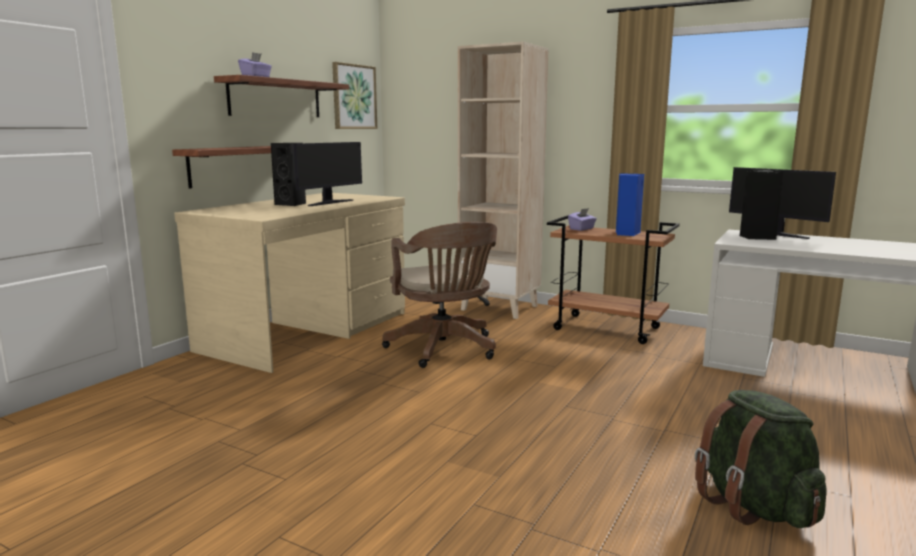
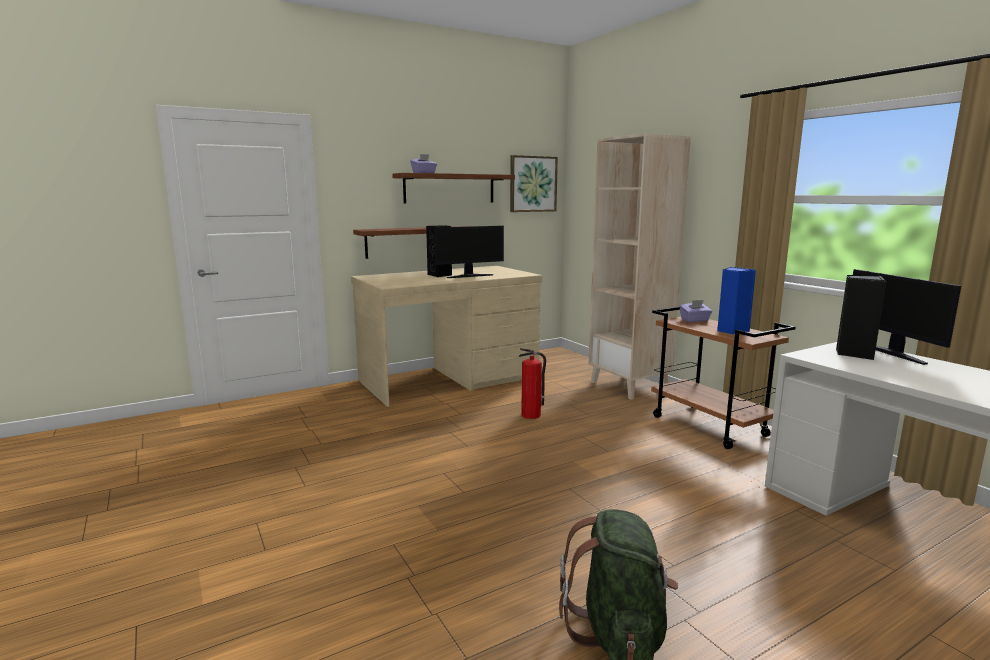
camera: 30 degrees right, 0 degrees up
(444, 349) = (531, 415): brown office chair -> fire extinguisher

